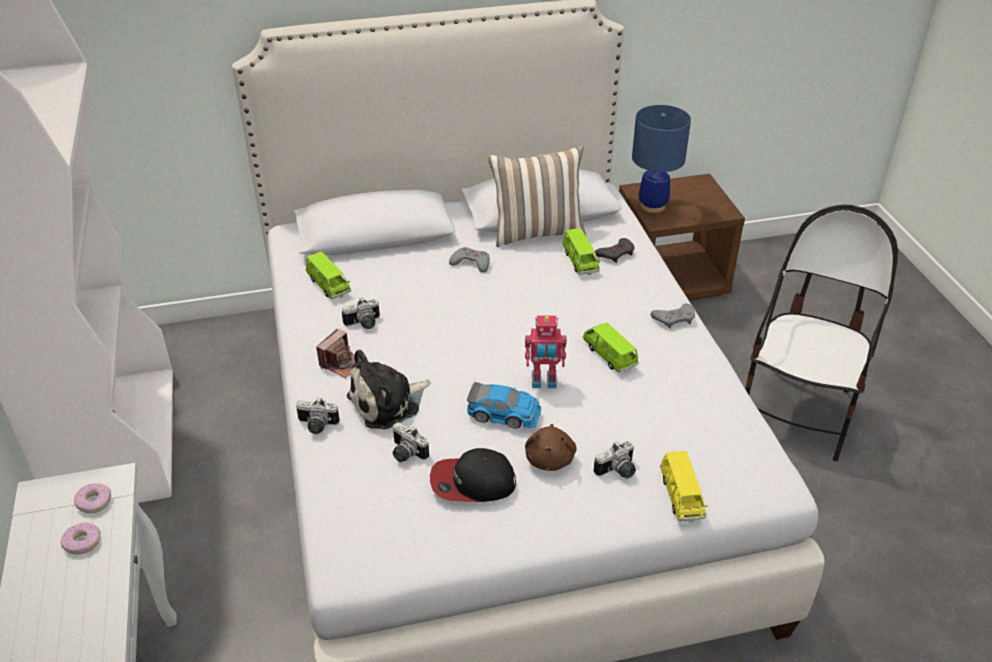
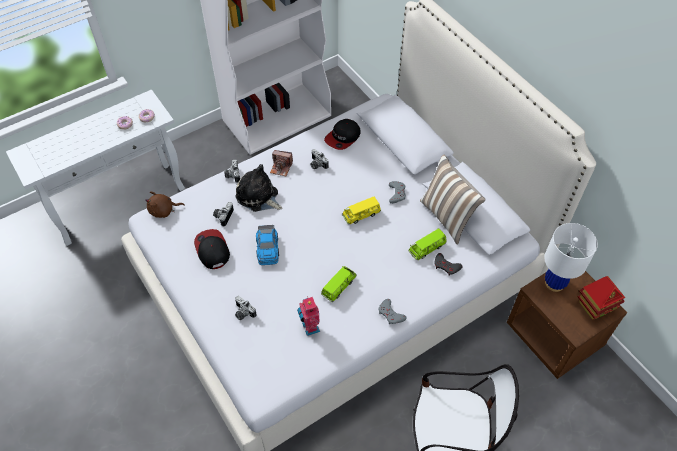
camera: 70 degrees right, 15 degrees up
(328, 285) = (343, 137): green toy car -> cap
(544, 382) = (302, 260): toy robot -> toy robot (309, 327)
(550, 458) = (243, 279): brown plush toy -> brown plush toy (163, 210)
(652, 206) = (554, 283): blue table lamp -> white table lamp
(681, 496) = (233, 347): yellow toy car -> yellow toy car (361, 215)
(695, 189) = (595, 306): none -> toy house

